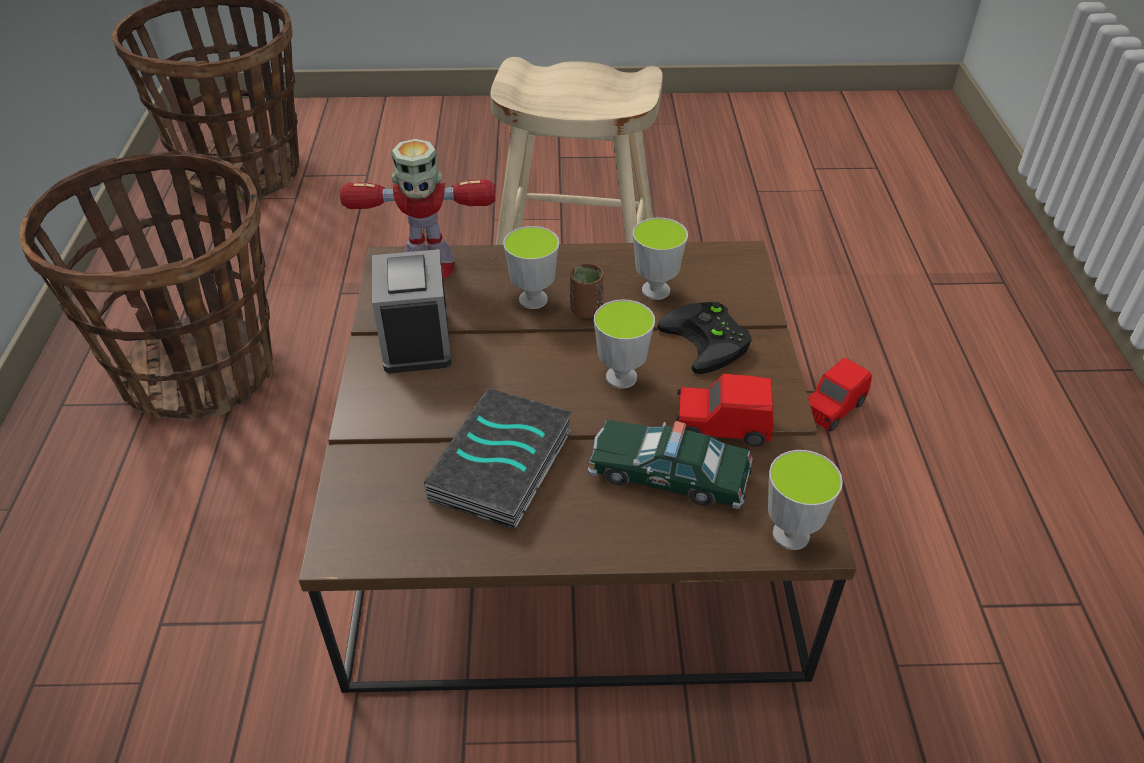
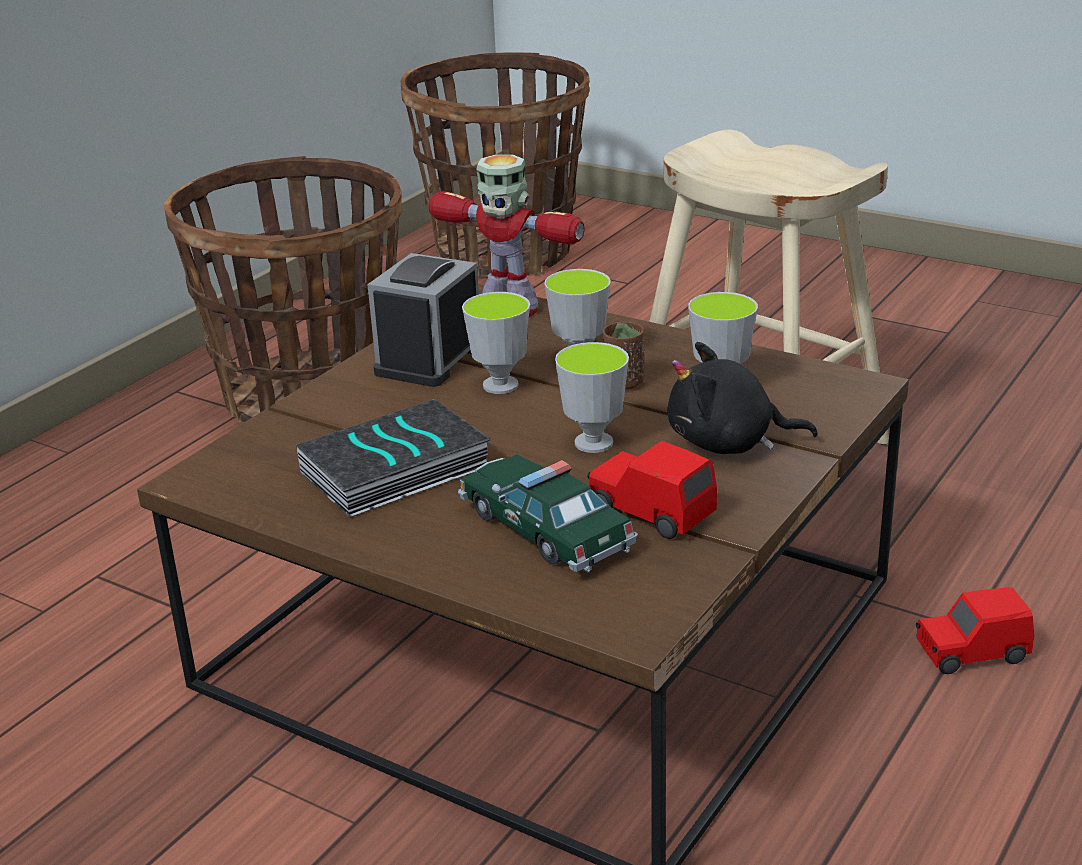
camera: 35 degrees right, 15 degrees down
(710, 341) = (728, 443): black game controller -> black plush toy
(790, 535) = (614, 618): cup -> cup (500, 385)

